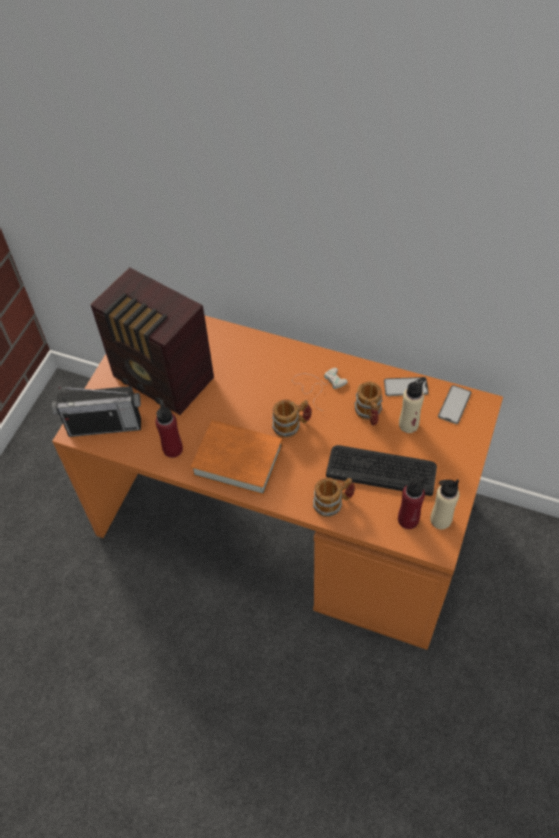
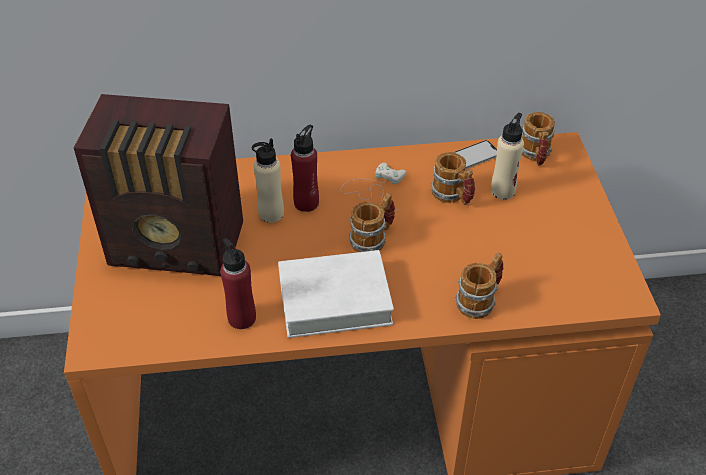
camera: 30 degrees left, 10 degrees down
(105, 426) = (131, 325): radio -> none
(238, 461) = (334, 299): orange book -> white book
(381, 470) = (507, 245): keyboard -> none
(408, 519) = (574, 284): red bottle -> red bottle (306, 203)
(440, 520) = (608, 270): beige bottle -> beige bottle (271, 214)
(454, 404) = (535, 155): phone -> mug

